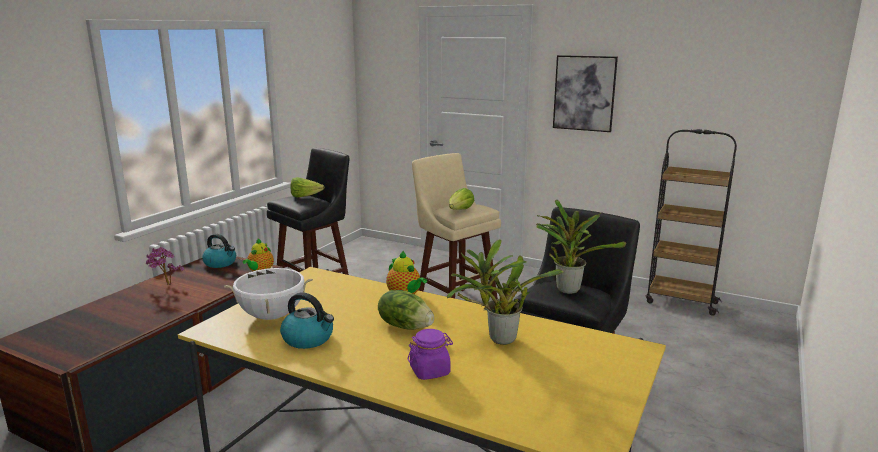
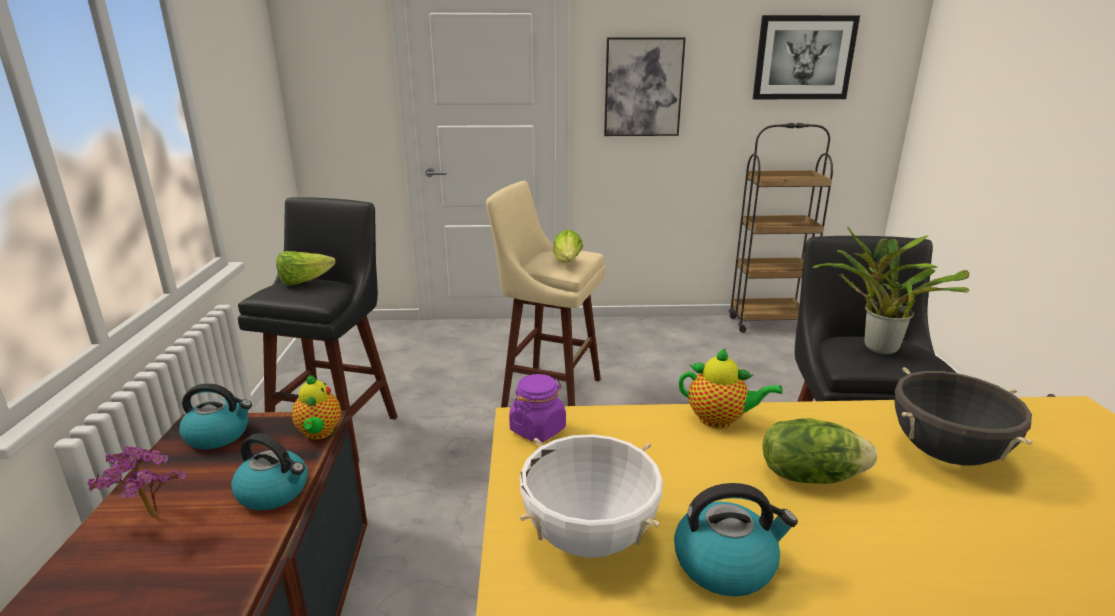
camera: 30 degrees left, 5 degrees up
(217, 289) = (274, 492): none -> kettle
(430, 371) = (981, 551): purple jar -> purple jar (538, 429)
(498, 339) = (946, 454): potted plant -> black cooking pot
(722, 75) = (804, 58): none -> picture

